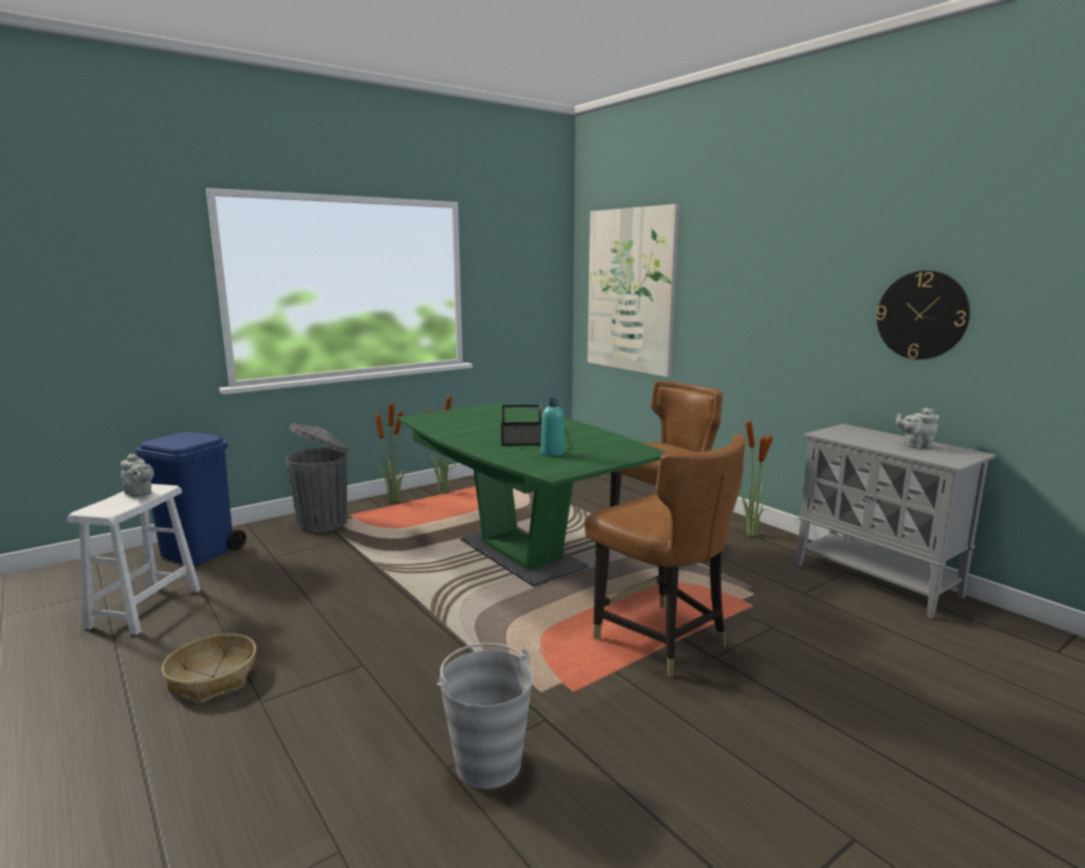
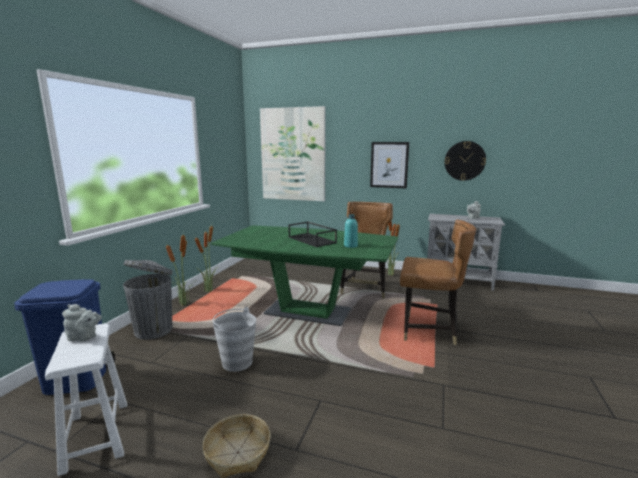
camera: 35 degrees left, 0 degrees up
(488, 763) = (454, 416): grey bucket -> grey bucket (237, 362)
(775, 316) = (389, 165): none -> picture

